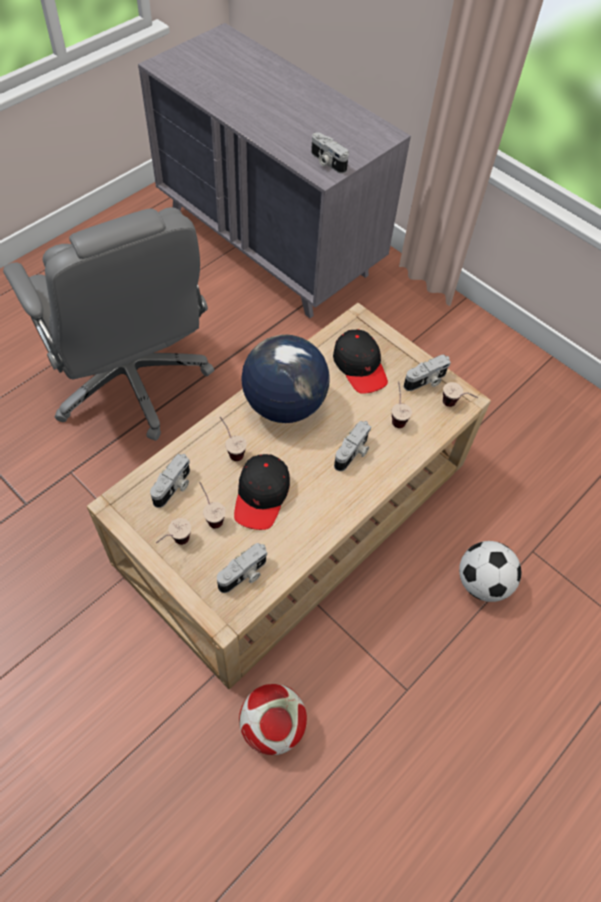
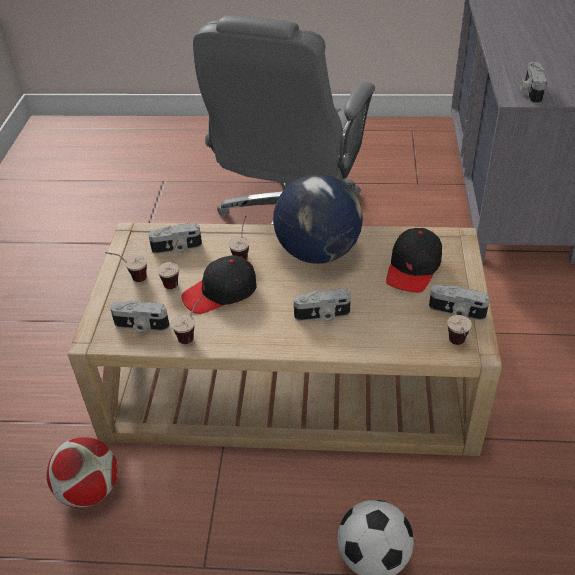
camera: 55 degrees right, 15 degrees down
(397, 416) = (395, 318): cup -> cup (193, 333)

